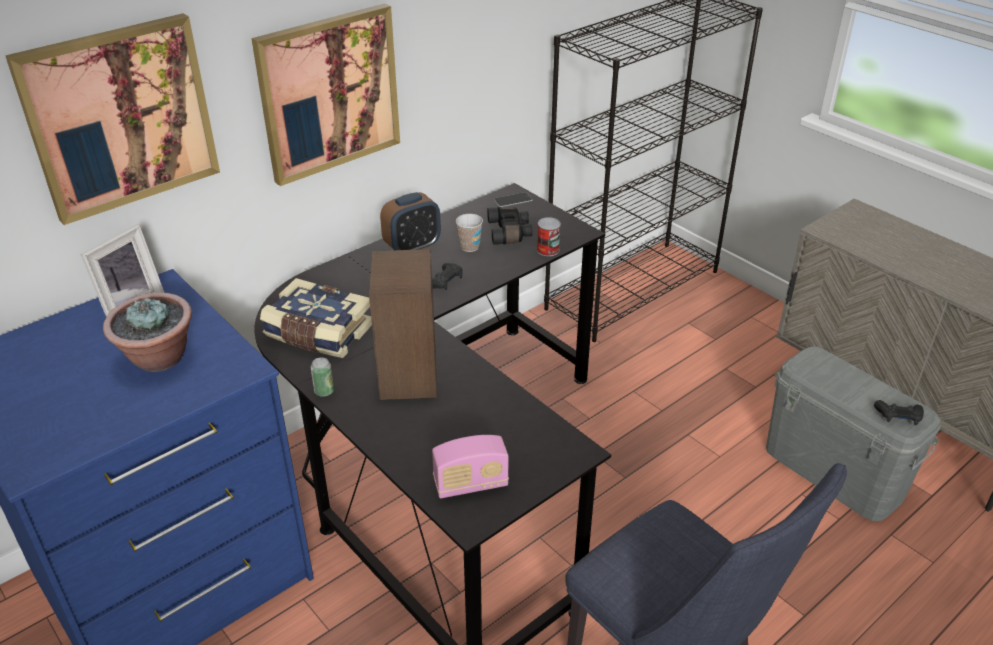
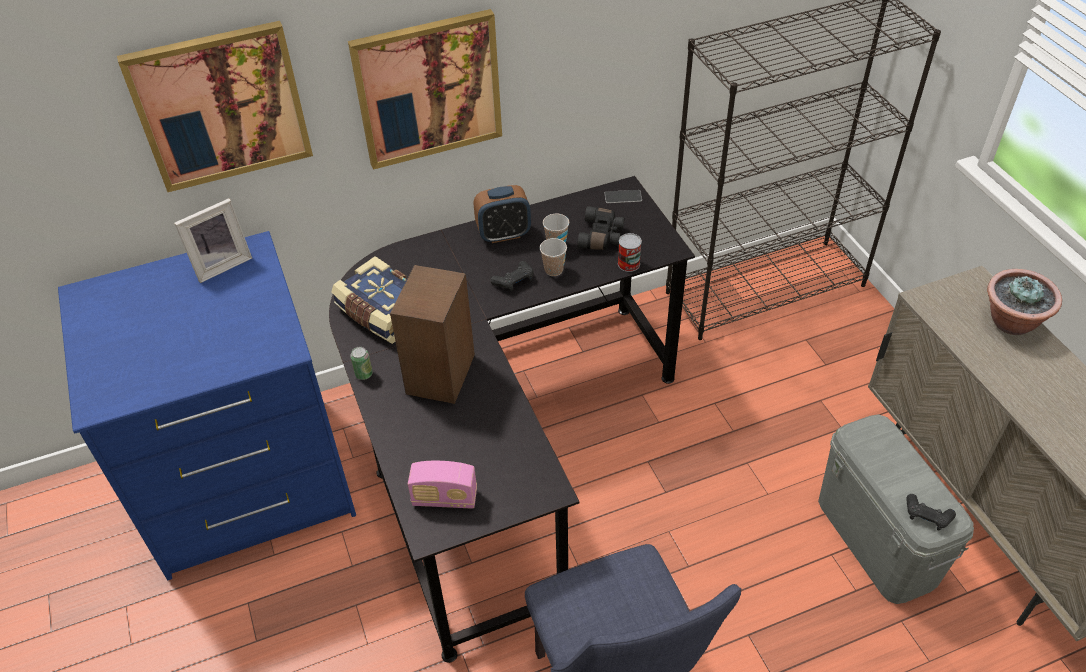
camera: 20 degrees right, 10 degrees up
(159, 359) = (223, 324): potted plant -> potted plant (1011, 323)
(478, 267) = (553, 270): none -> cup

